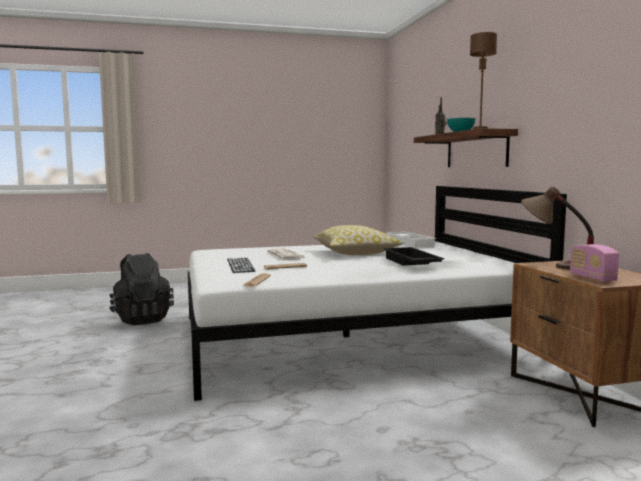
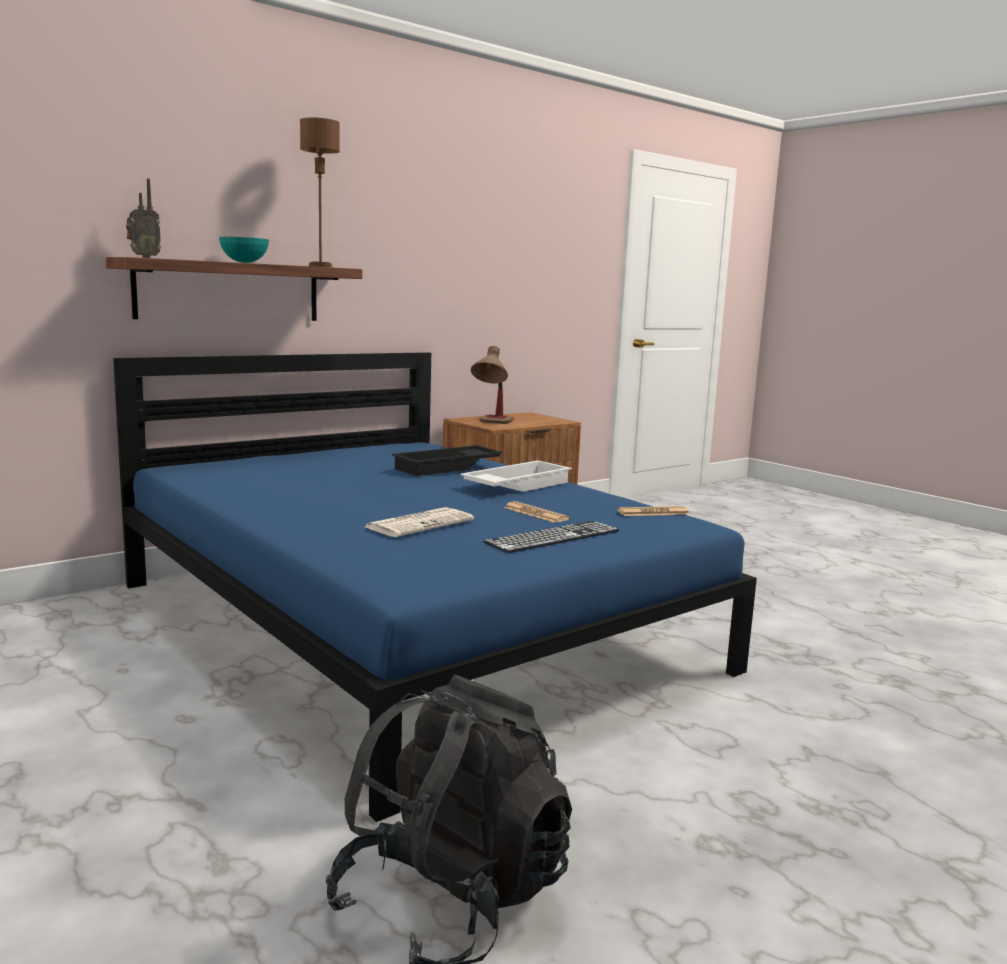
camera: 115 degrees left, 5 degrees up
(350, 336) = (410, 624): white bed -> blue bed
(355, 253) = (359, 492): pillow -> none
(410, 243) = (210, 473): white tray -> white tray (516, 485)
(592, 278) = (545, 421): radio -> none

